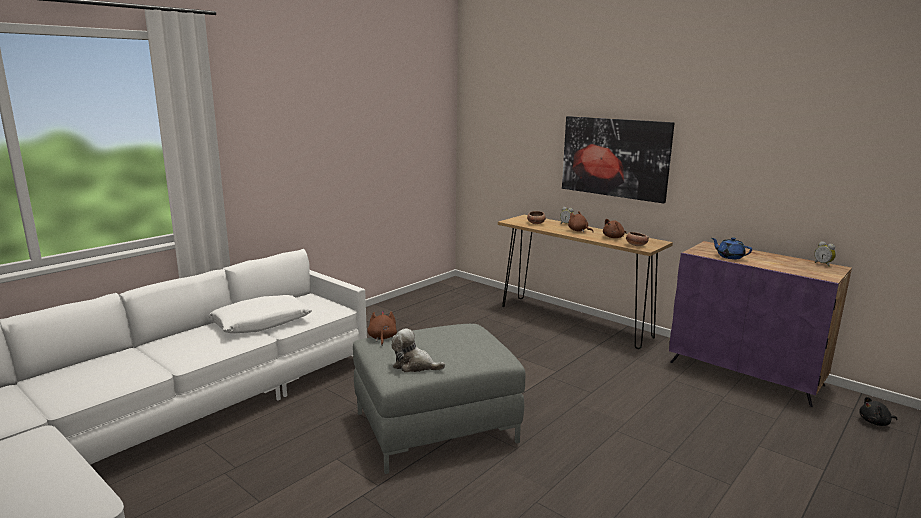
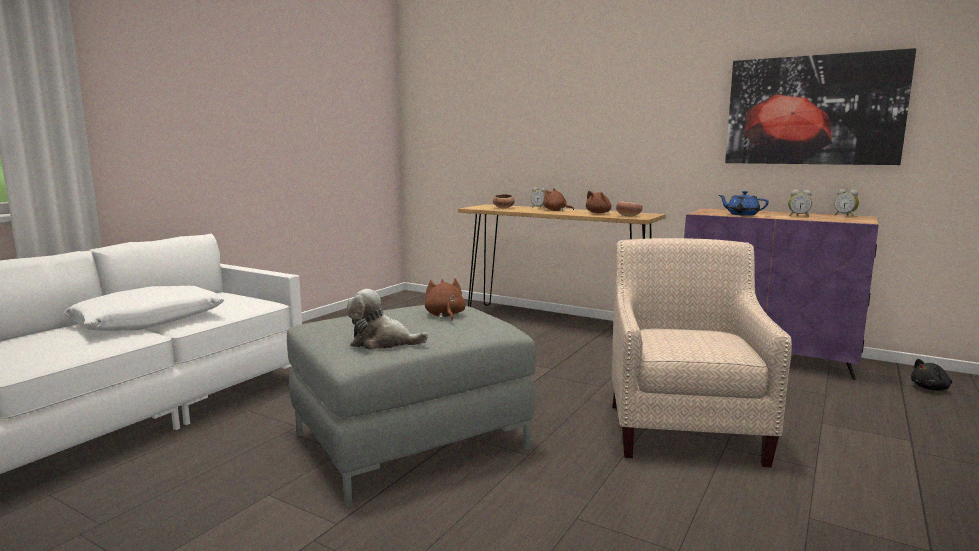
camera: 10 degrees left, 5 degrees down
(382, 338) = (329, 320): brown plush toy -> brown plush toy (445, 315)
(615, 157) = (591, 124): picture -> picture (813, 110)
(643, 438) = (685, 427): none -> beige armchair
(778, 263) = (798, 216): none -> alarm clock

